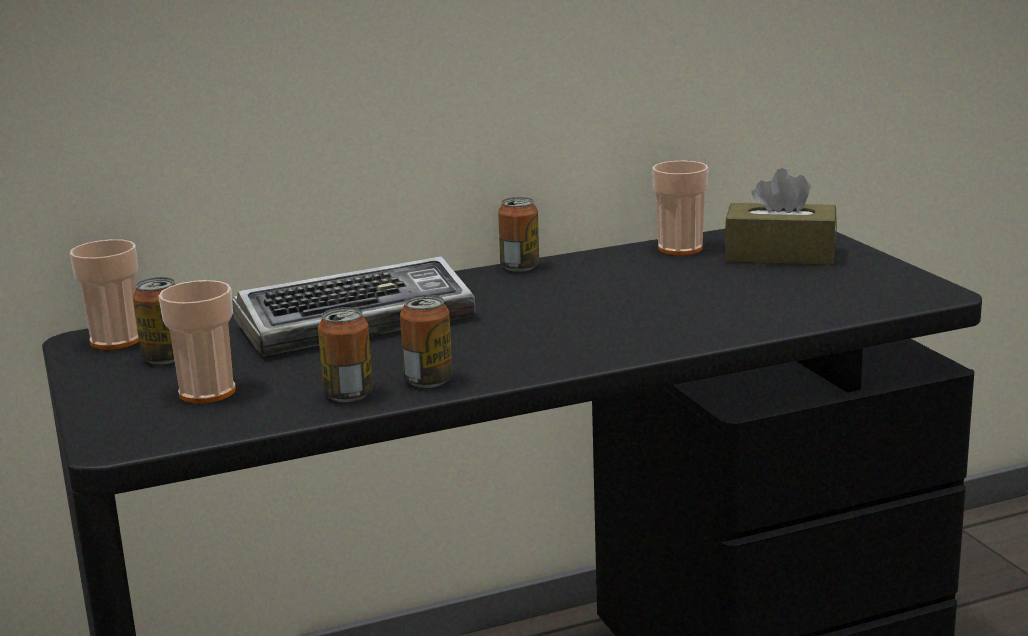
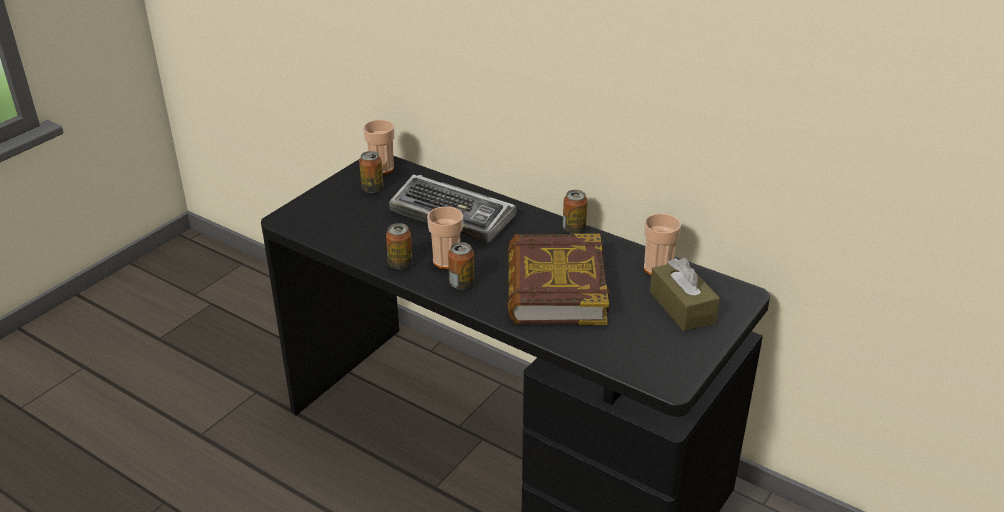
camera: 55 degrees right, 15 degrees up
(207, 392) = (346, 215): cup -> cup (446, 261)
(348, 395) = (369, 250): can -> can (461, 284)
(646, 304) = (555, 288): none -> book

